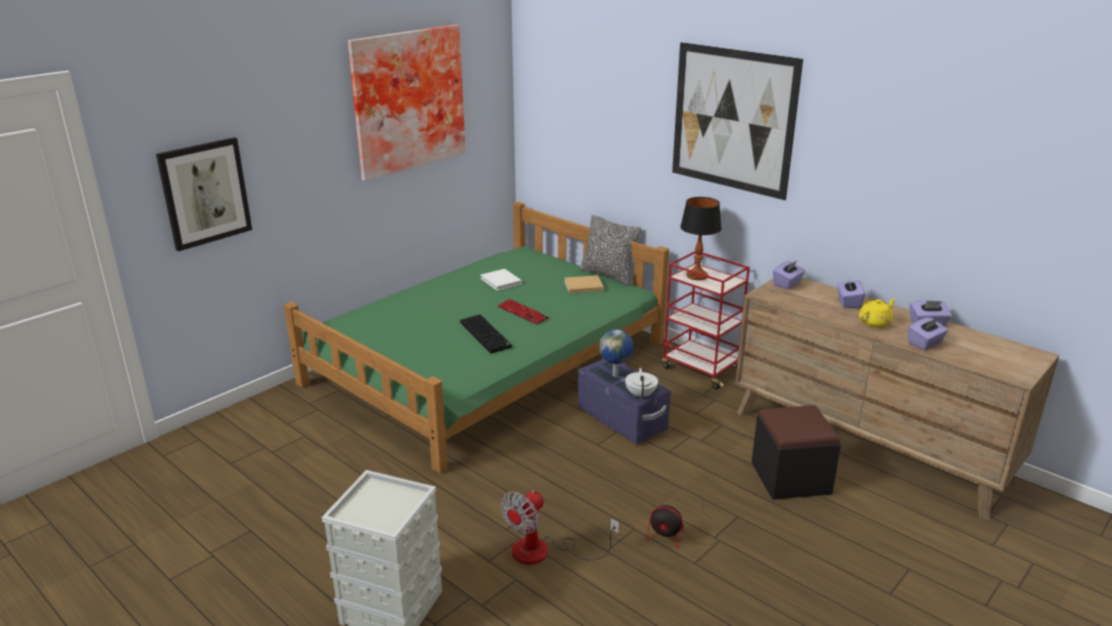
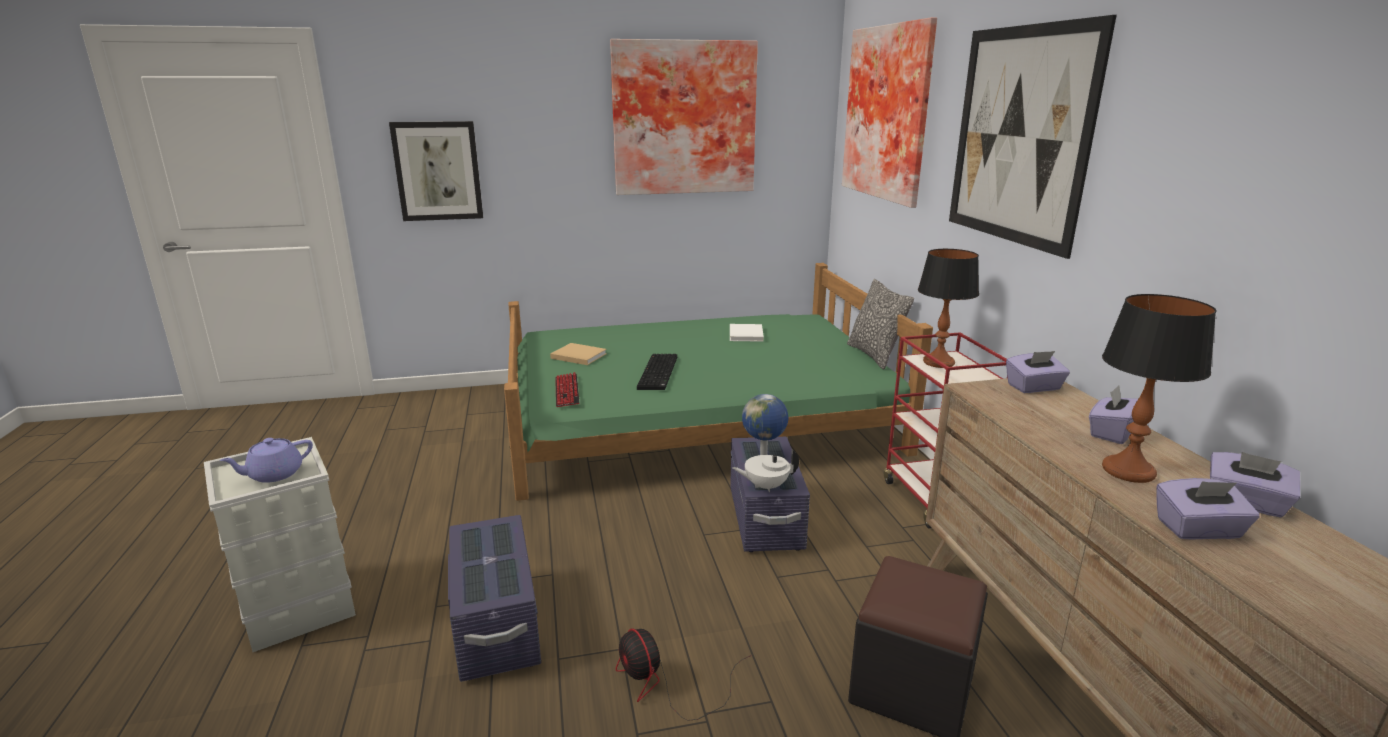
camera: 35 degrees right, 5 degrees down
(388, 503) = (274, 474): none -> purple teapot
(522, 313) = (724, 365): keyboard -> keyboard (567, 391)
(544, 552) = (496, 625): fan -> purple storage box
(582, 286) = (825, 357): beige book -> beige book (577, 355)
(591, 85) = (891, 113): none -> picture
(641, 394) = (765, 486): white teapot -> white teapot turned 135 degrees counterclockwise
(875, 322) = (1127, 470): yellow teapot -> table lamp

